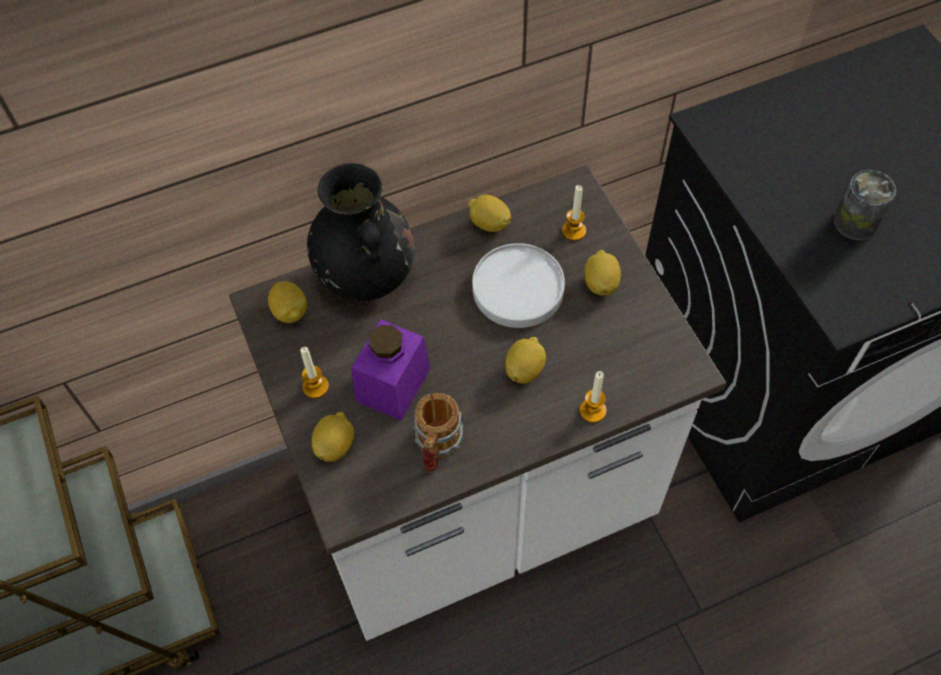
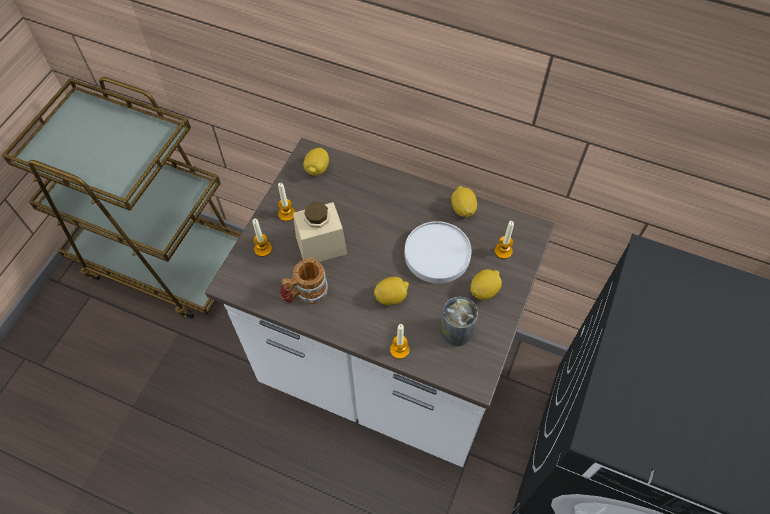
camera: 45 degrees right, 0 degrees up
(335, 445) = (263, 249): lemon -> candle
(365, 276) = (371, 182): black vase -> none
(393, 384) = (321, 245): purple jar -> beige jar
(855, 222) = (675, 392): can -> can (456, 331)

